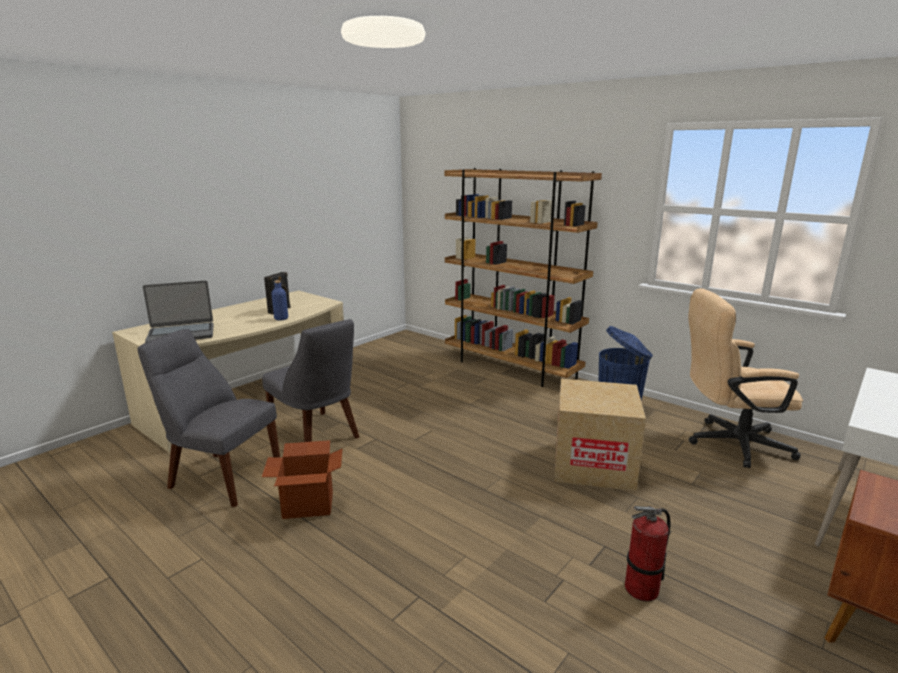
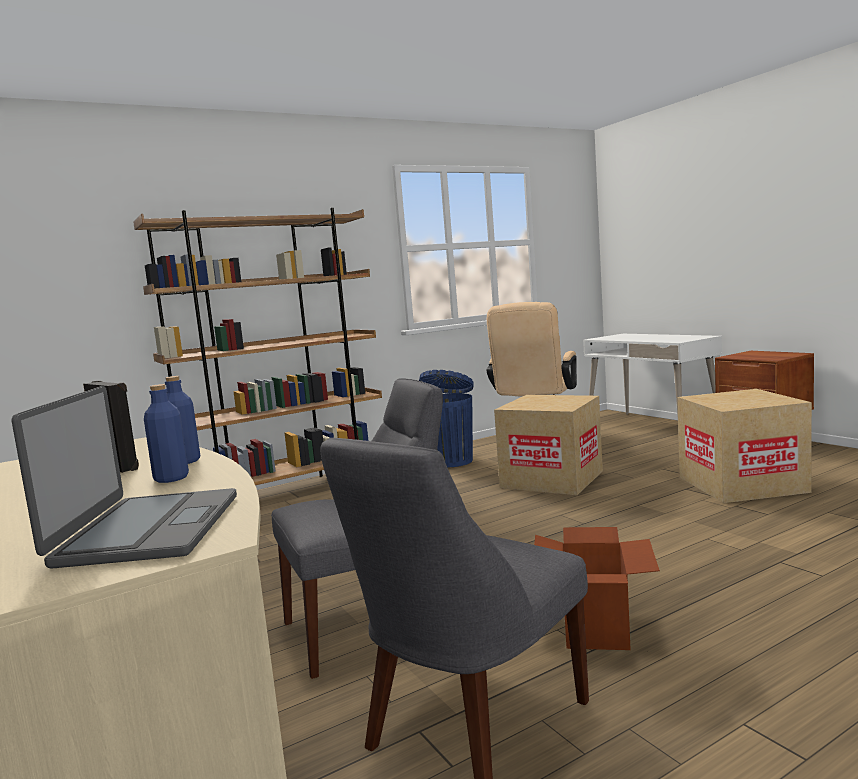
camera: 70 degrees left, 10 degrees down
(251, 322) = (171, 478): none -> blue bottle
(642, 589) = (741, 484): fire extinguisher -> cardboard box

